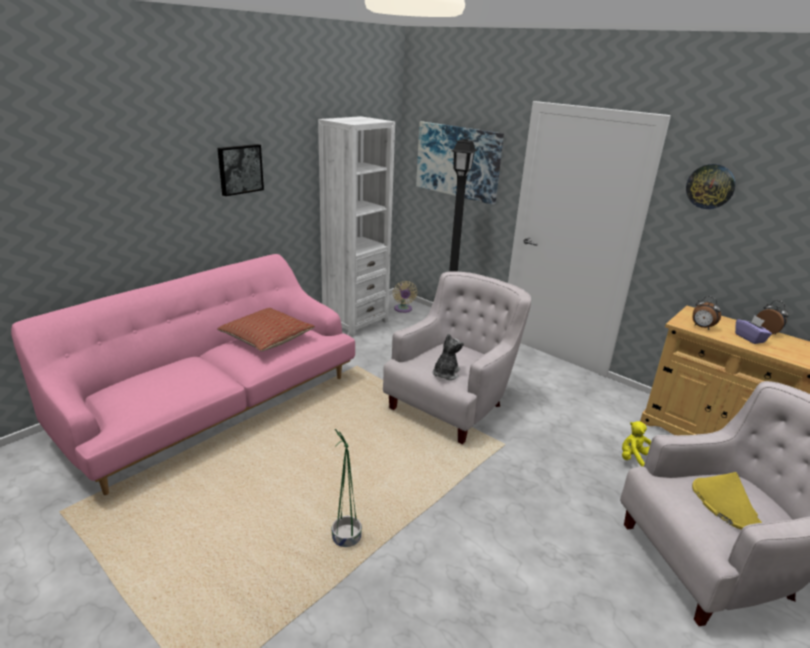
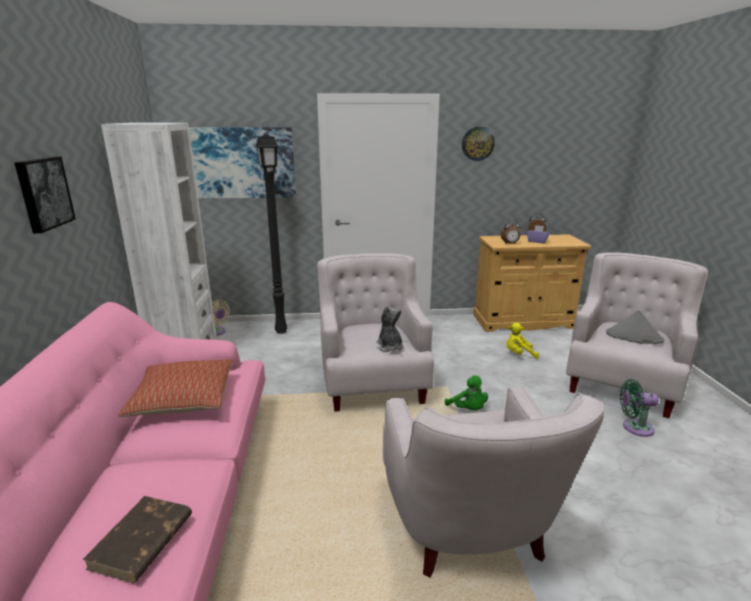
camera: 45 degrees left, 5 degrees down
(146, 396) = (141, 542): none -> brown book
(345, 538) = (468, 529): green planter -> white armchair
(490, 471) = (468, 409): none -> green plush toy
(632, 599) = (634, 427): none -> green fan
(724, 505) = (634, 337): yellow hat -> grey hat

